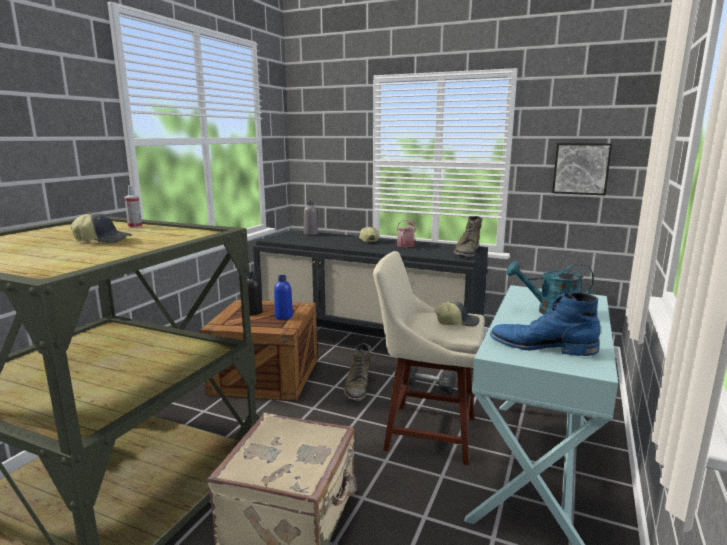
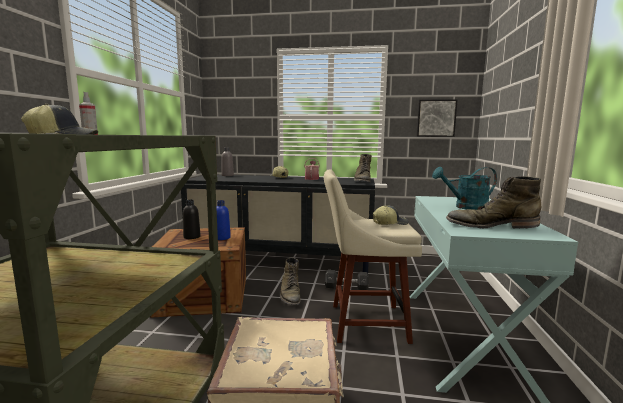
camera: 15 degrees left, 5 degrees down
(542, 346) = (490, 225): blue boot -> green boot

